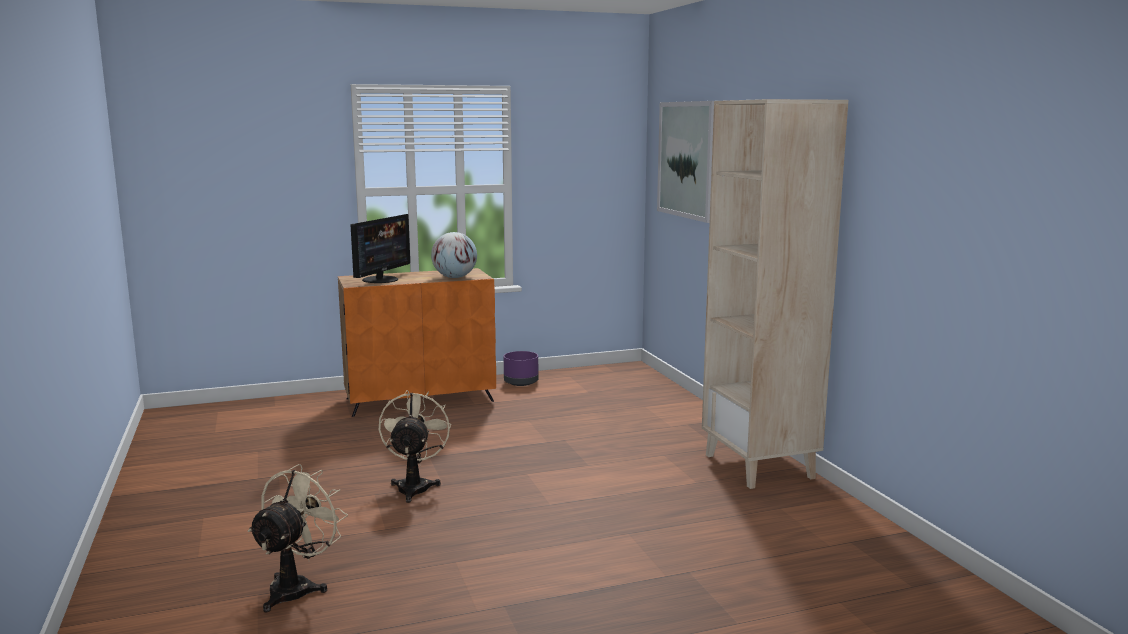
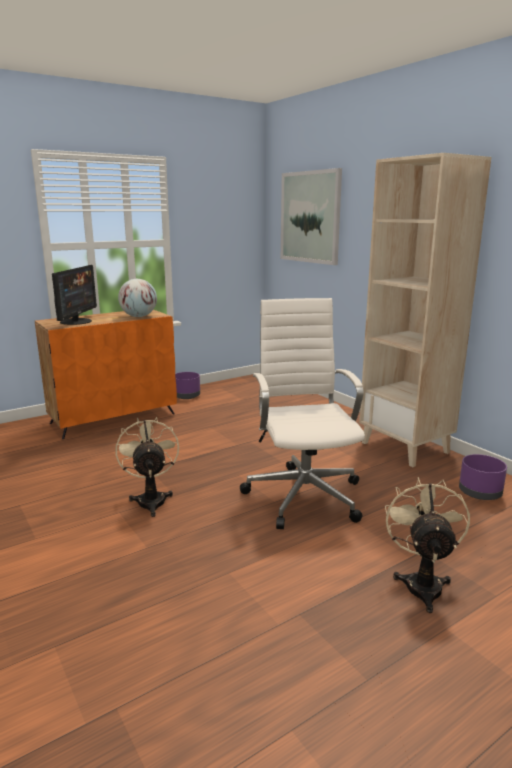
camera: 15 degrees left, 5 degrees up
(297, 587) = (93, 629): beige fan -> beige fan (422, 583)
(590, 501) = (304, 494): none -> white office chair
(815, 525) = (480, 493): none -> purple planter

